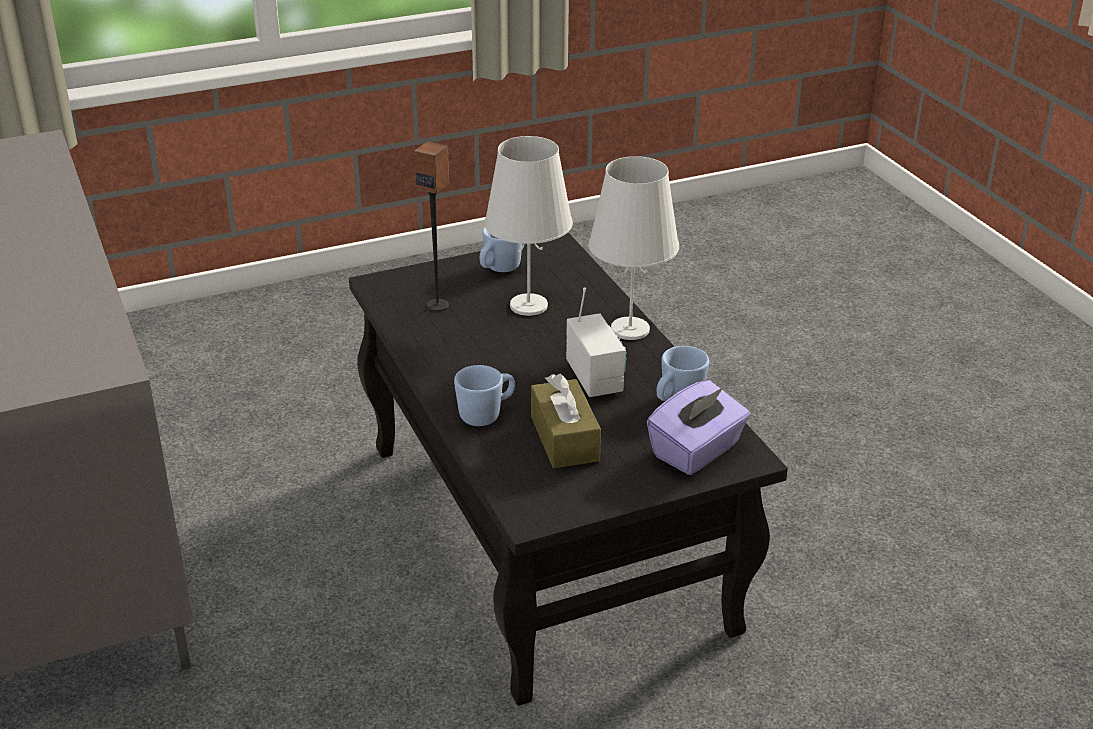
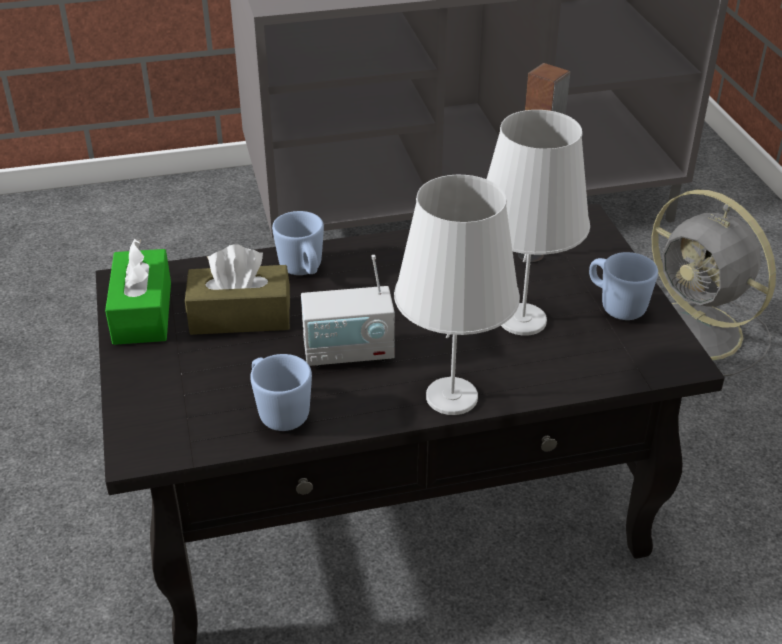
camera: 100 degrees right, 5 degrees up
(296, 376) = (698, 333): none -> grey fan
(576, 496) = (142, 312): none -> green tissue box
(697, 451) = (173, 409): purple tissue box -> none

